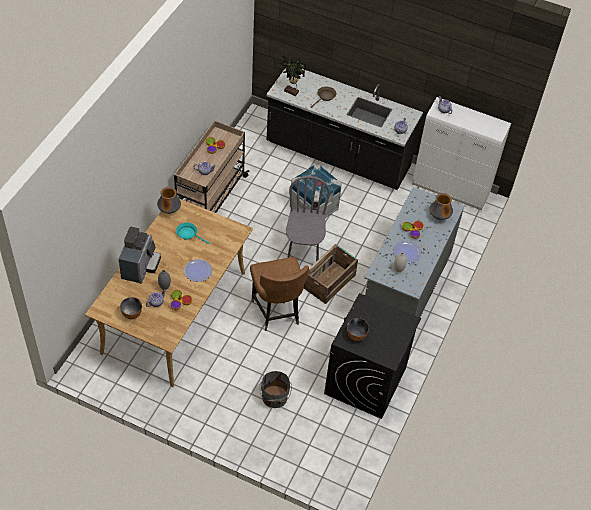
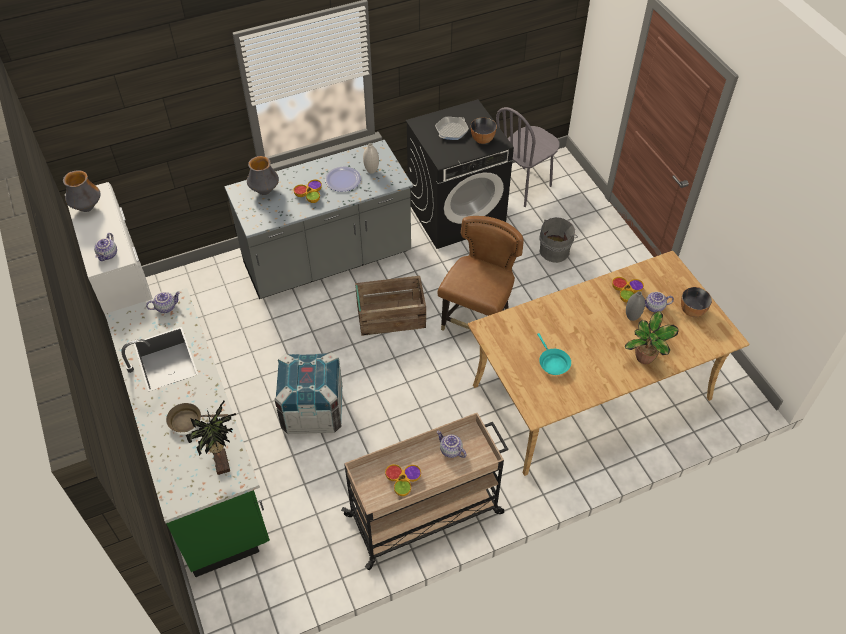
camera: 135 degrees left, 0 degrees up
(140, 267) = (644, 358): coffee machine -> potted plant
(169, 211) = (552, 409): vase -> vase (87, 207)
(198, 271) = (578, 312): plate -> none
(303, 252) = (383, 365): grey chair -> grey chair (523, 186)
(338, 156) = (203, 460): black counter -> green counter
(383, 329) = (451, 131): none -> frying pan

